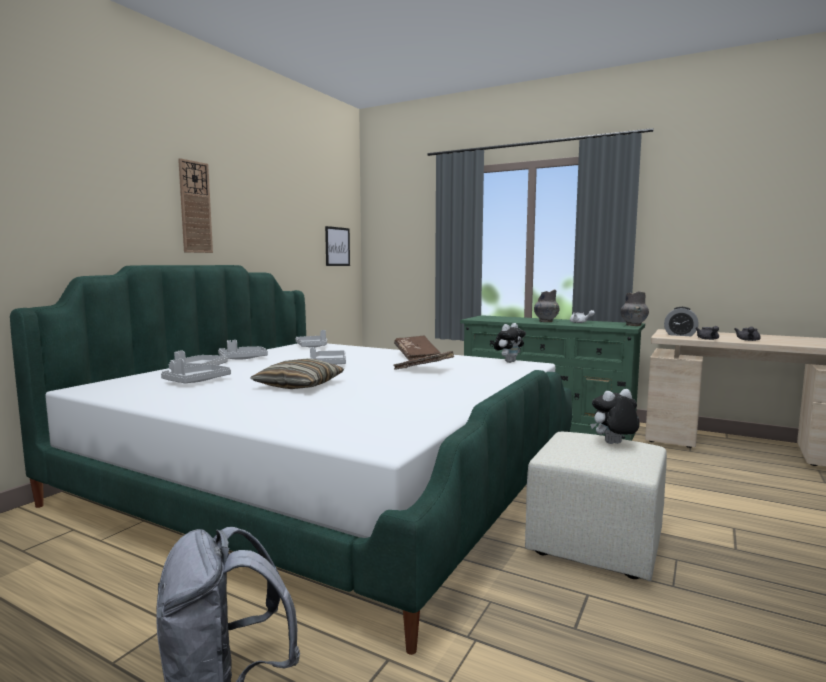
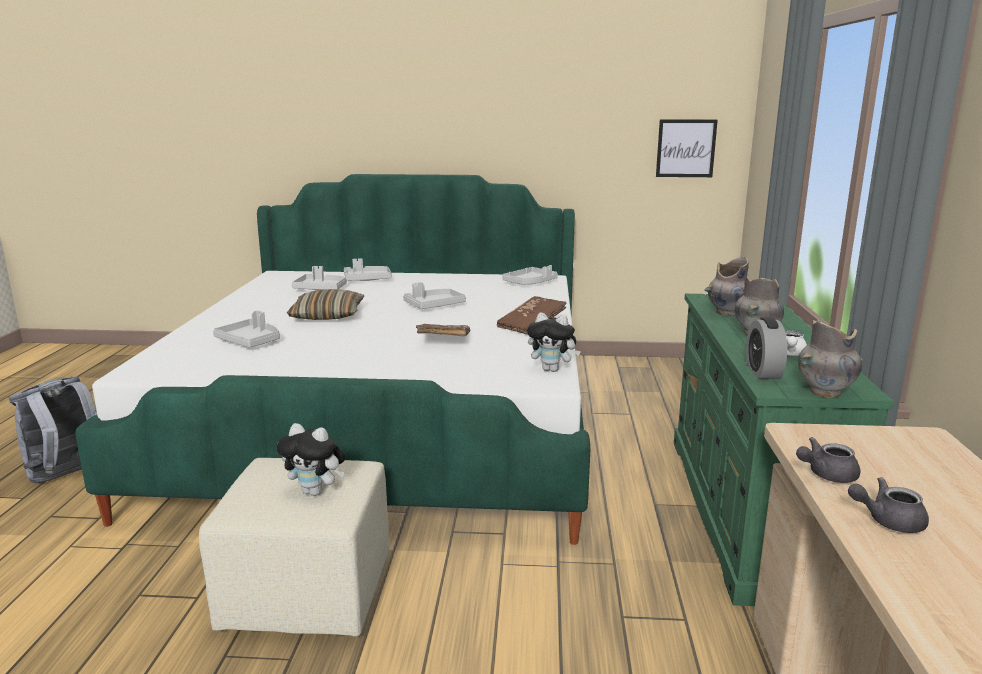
camera: 65 degrees right, 10 degrees up
(195, 207) = (439, 112): wall clock -> none
(242, 359) = (430, 278): grey tray -> grey tray (250, 341)
(507, 320) = (727, 313): none -> grey vase
(613, 444) = (316, 492): plush toy -> plush toy turned 150 degrees clockwise
(680, 335) = (855, 447): alarm clock -> alarm clock (763, 372)

